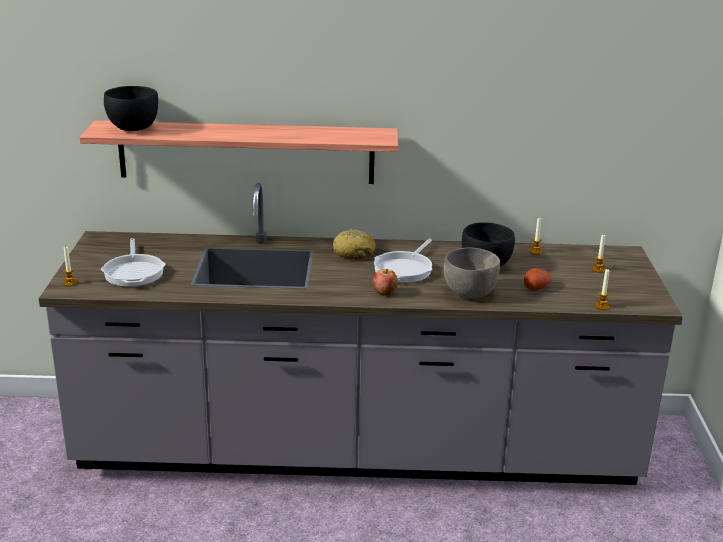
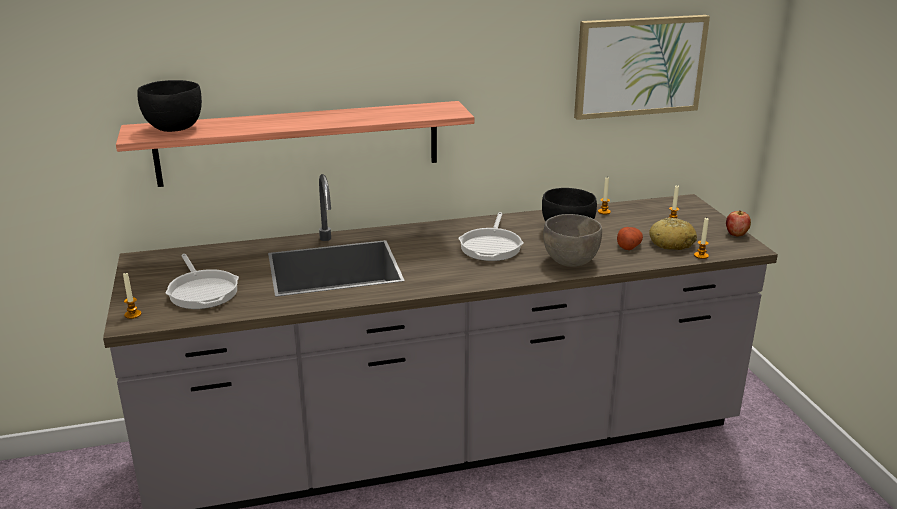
camera: 15 degrees left, 0 degrees up
(354, 253) = (430, 237): bread -> bread (671, 243)
(384, 293) = (487, 274): apple -> apple (736, 234)
(585, 112) = (639, 66): none -> picture

